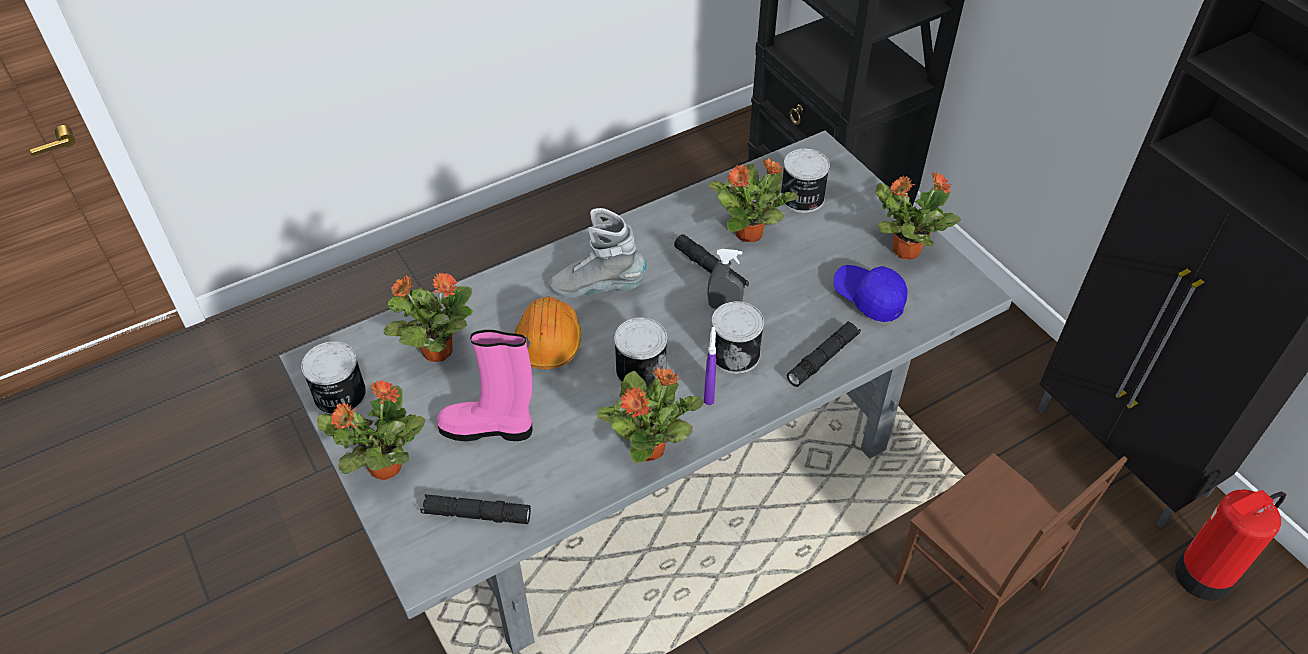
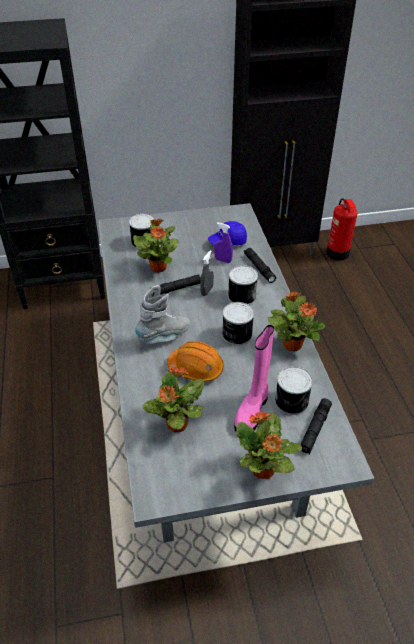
camera: 70 degrees left, 5 degrees down
(339, 396) = (192, 487): can -> can (292, 402)
(598, 288) = (165, 336): grey boot -> grey boot turned 150 degrees counterclockwise
(709, 393) = (264, 312): purple spray bottle -> purple spray bottle (223, 260)
(905, 250) = (202, 222): potted plant -> none
(969, 587) = (321, 319): brown chair -> none

